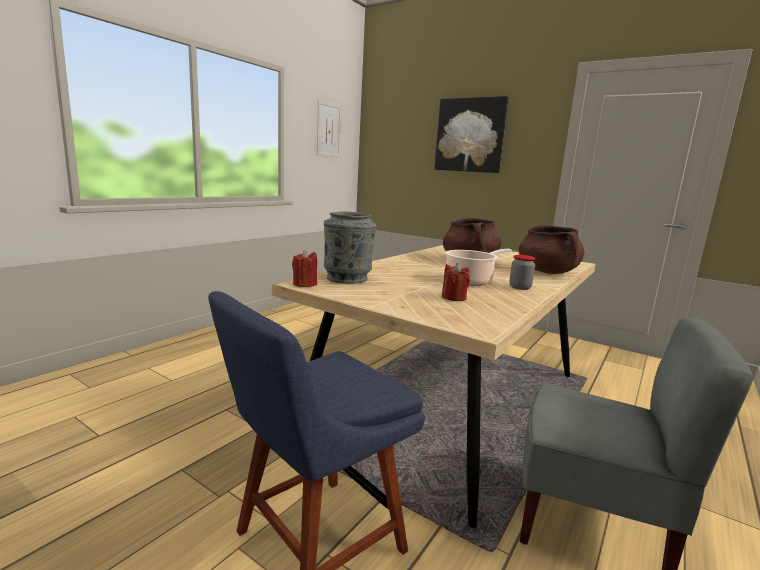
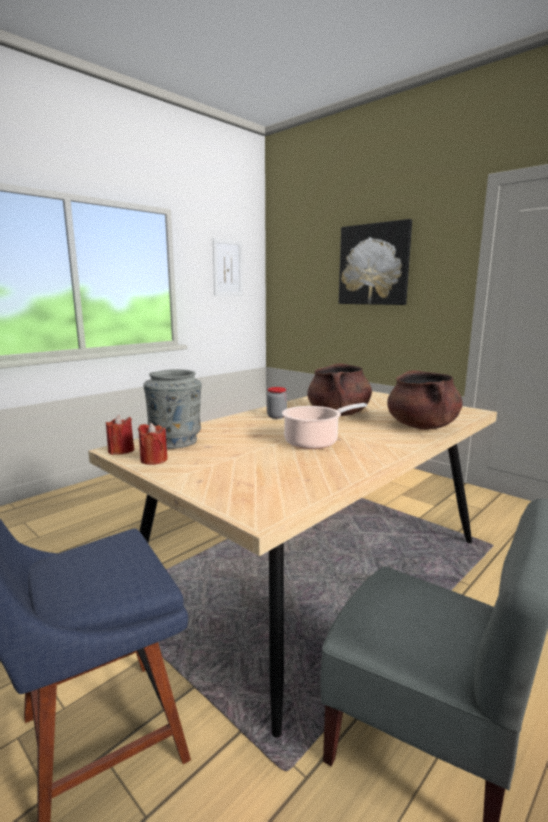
camera: 10 degrees right, 0 degrees up
(454, 297) = (271, 467): red candle -> red candle (154, 460)
(520, 287) = (366, 450): jar -> jar (276, 416)

